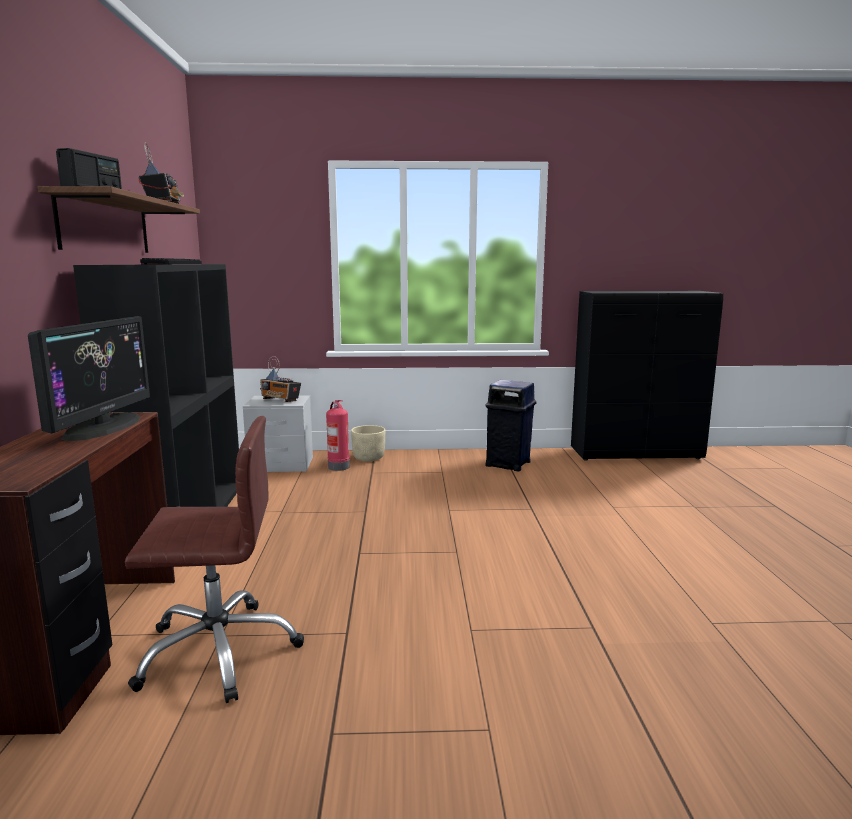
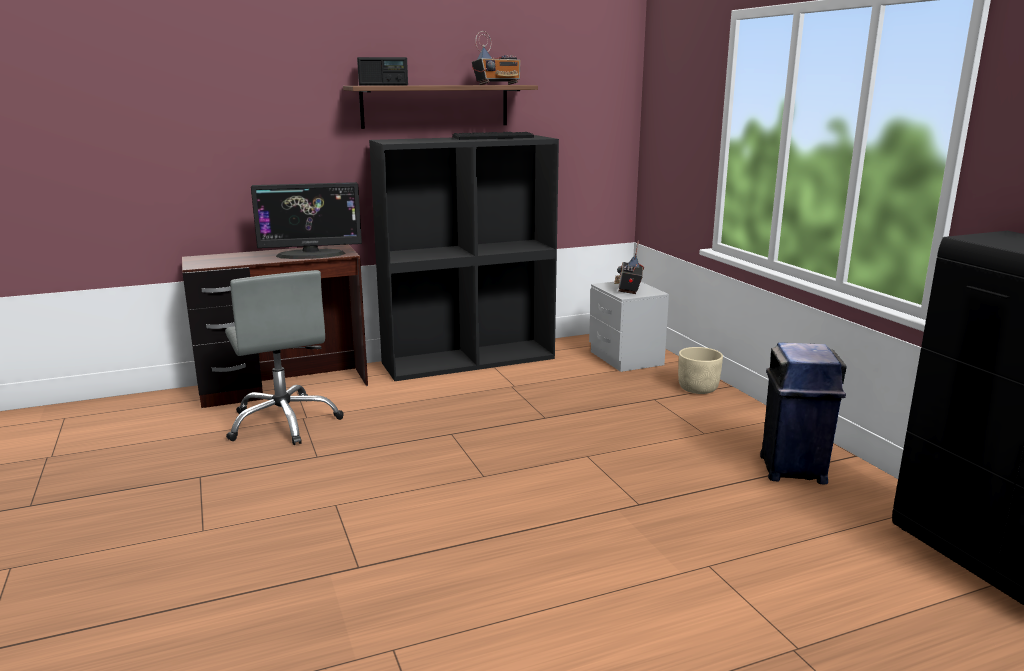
camera: 70 degrees right, 5 degrees up
(219, 651) = (284, 422): brown office chair -> grey office chair
(338, 466) = (651, 381): fire extinguisher -> none

